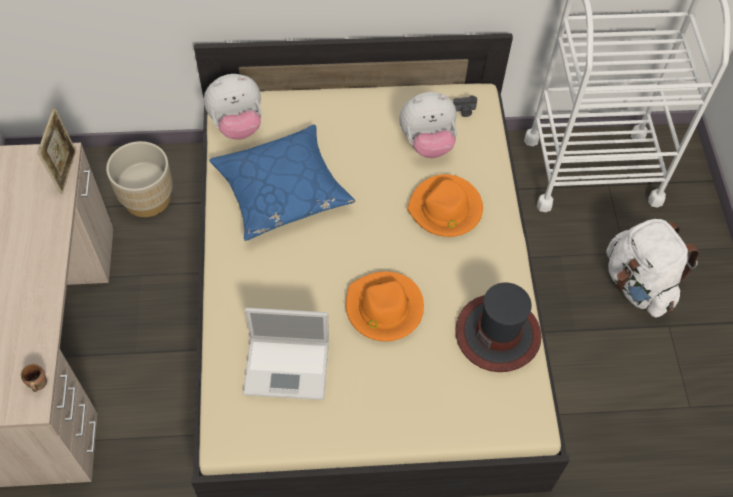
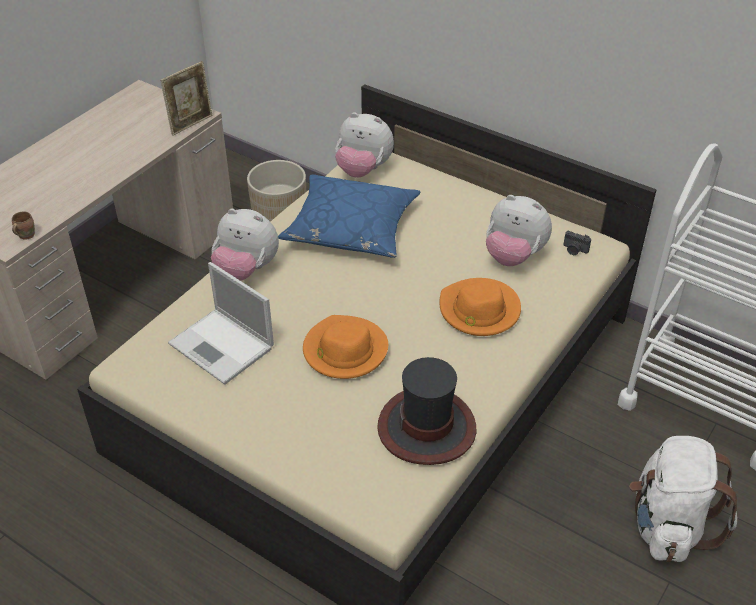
camera: 40 degrees right, 15 degrees down
(235, 284) = (246, 270): none -> plush toy

